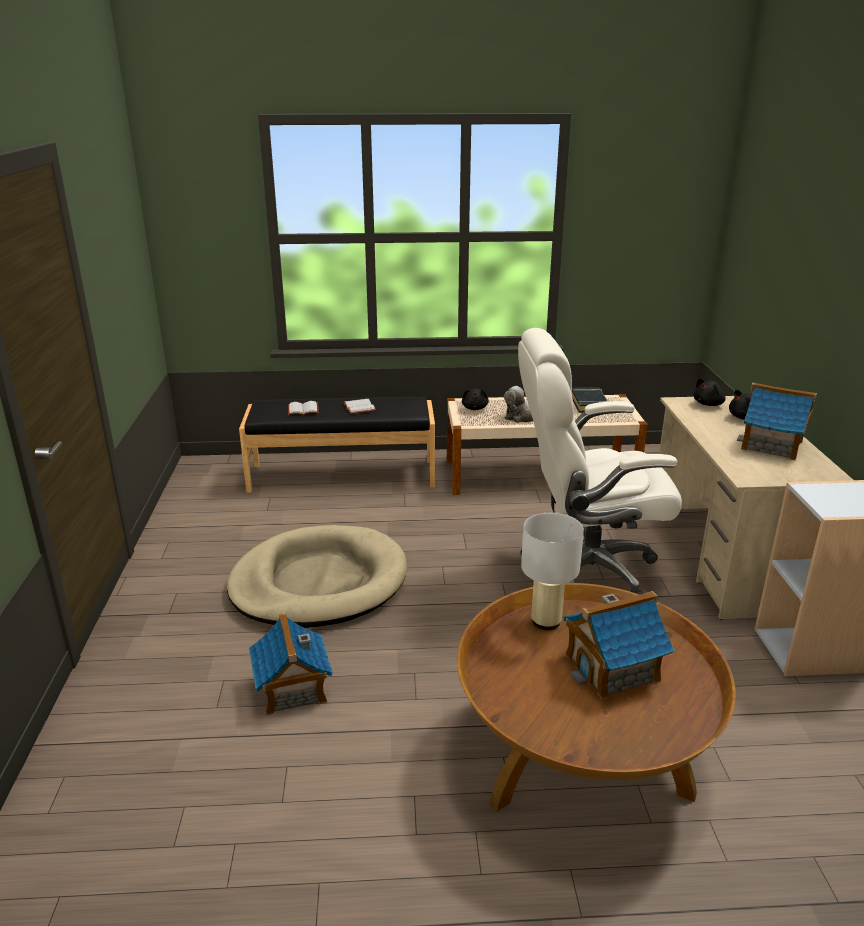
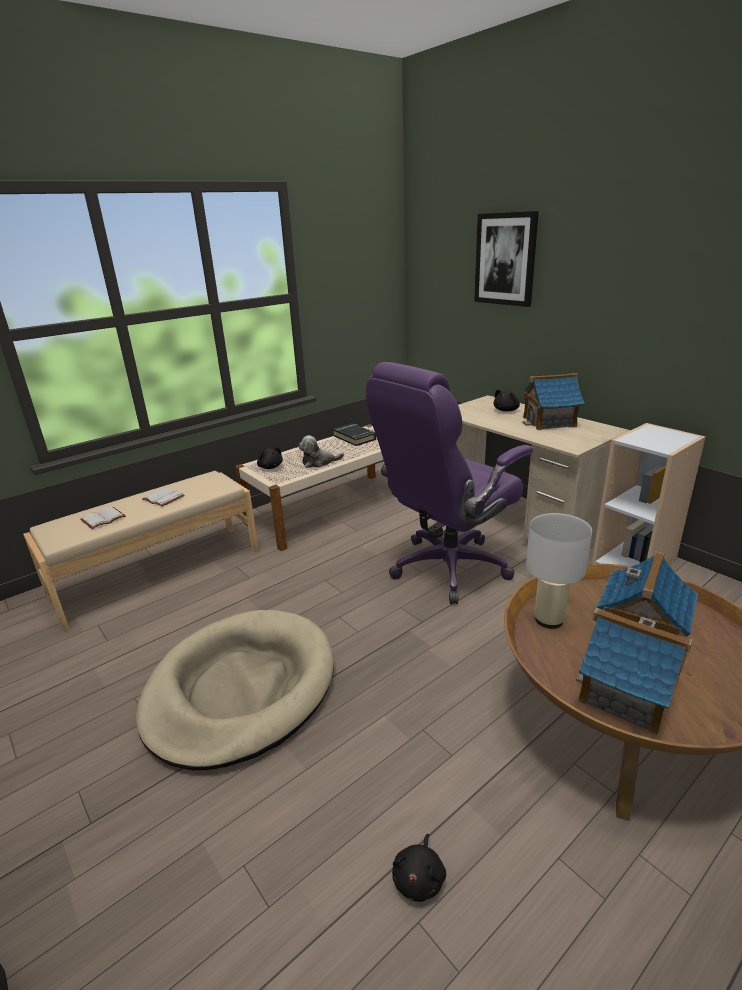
camera: 35 degrees left, 0 degrees up
(292, 689) = (331, 823): toy house -> toy house (626, 694)
(342, 475) = (158, 573): black bench -> beige bench
(586, 570) = (447, 568): white office chair -> purple office chair
(709, 404) = (471, 408): black plush toy -> black plush toy (419, 878)
(800, 231) = (505, 259): none -> picture

